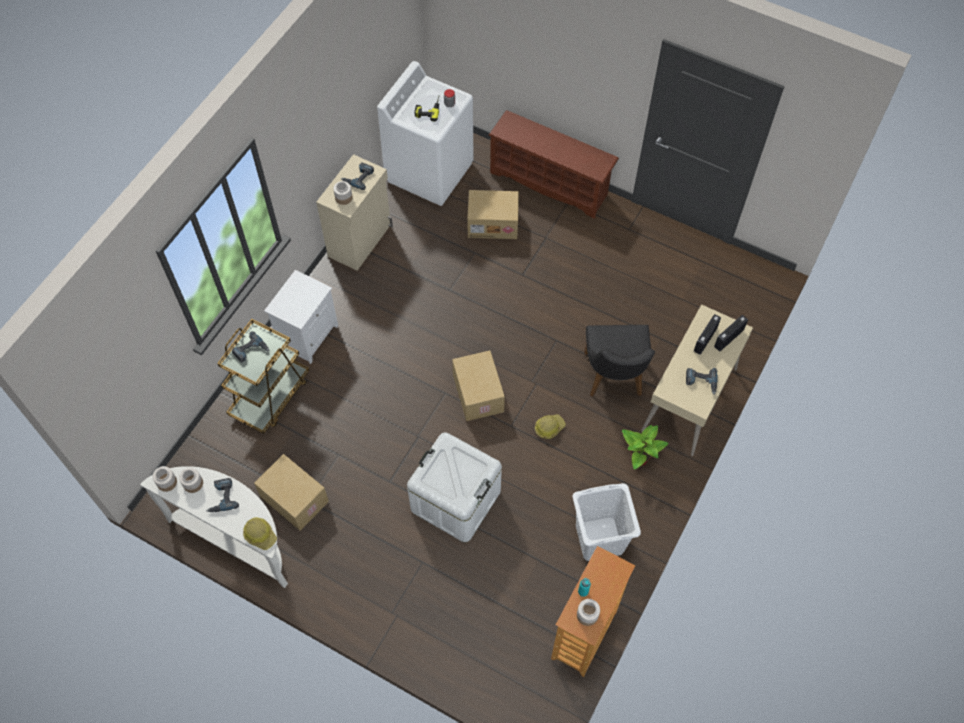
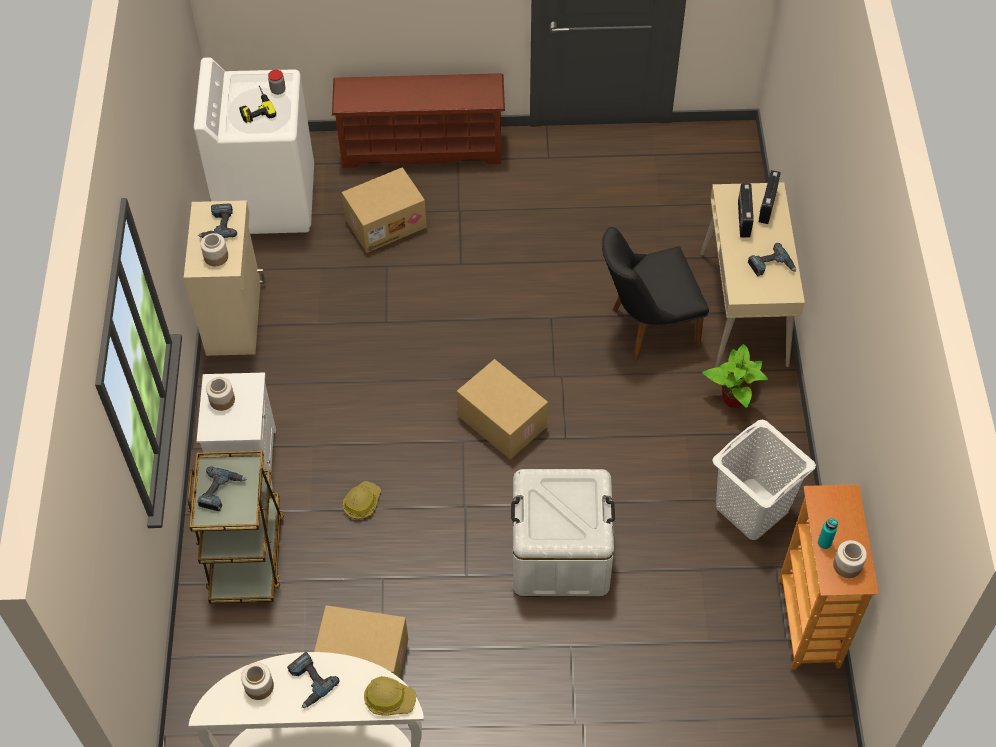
camera: 30 degrees left, 5 degrees down
(167, 482) = (223, 703): jar -> jar (222, 400)
(549, 427) = (610, 417): hard hat -> hard hat (361, 503)
(614, 379) = (646, 328): black chair -> black chair turned 105 degrees clockwise

